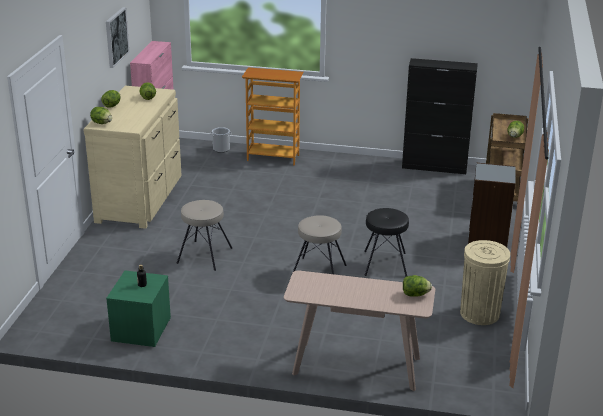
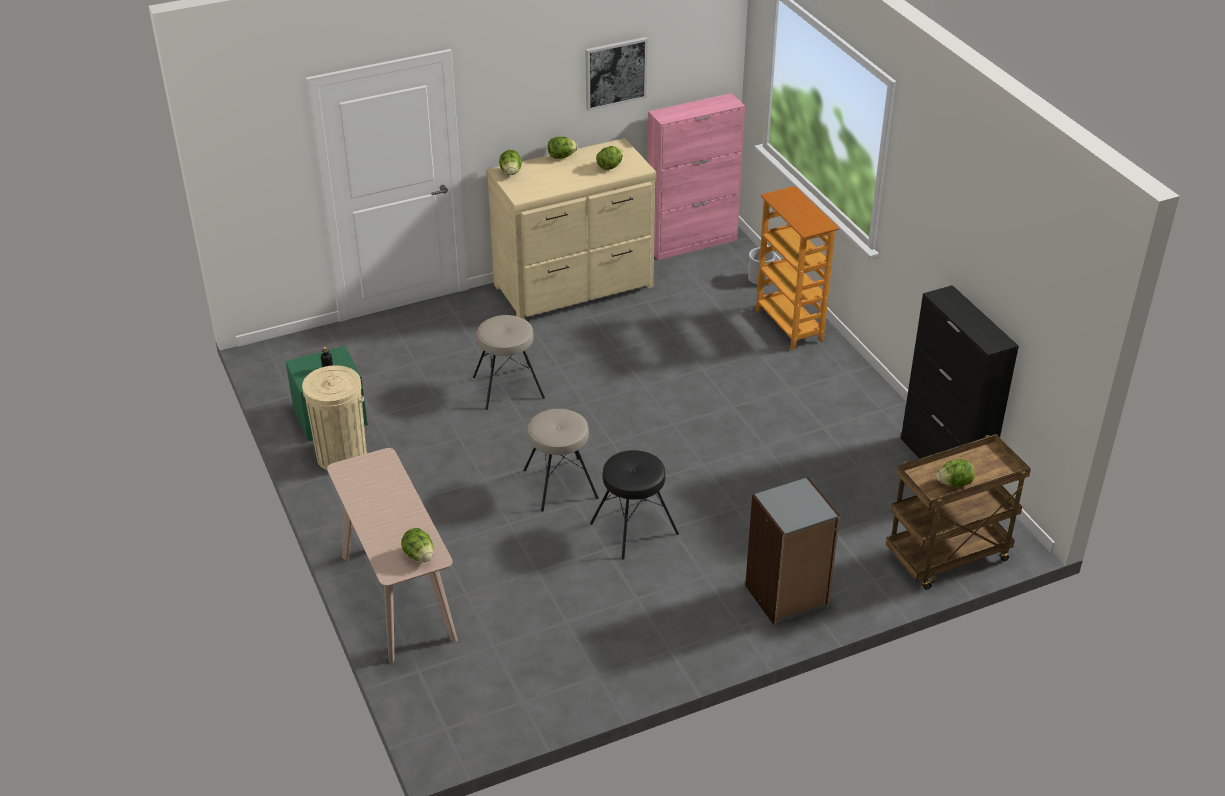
camera: 55 degrees right, 10 degrees up
(479, 313) = (600, 655): beige trash can -> beige trash can (341, 456)

